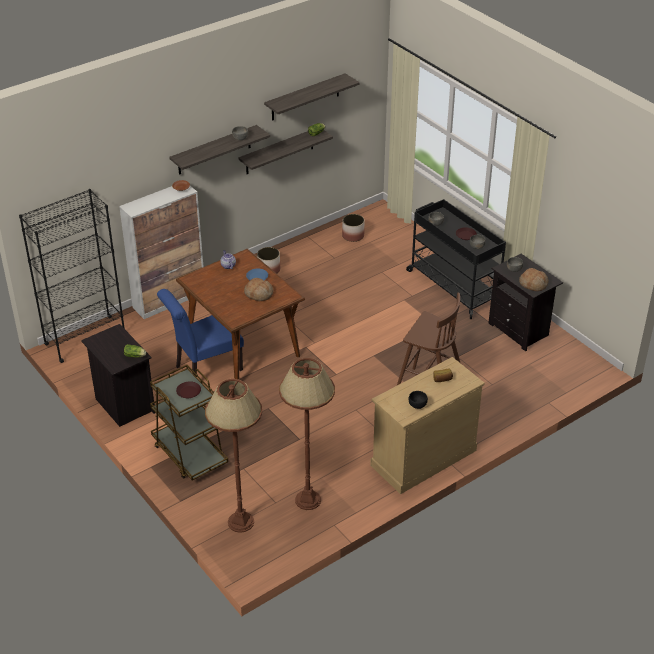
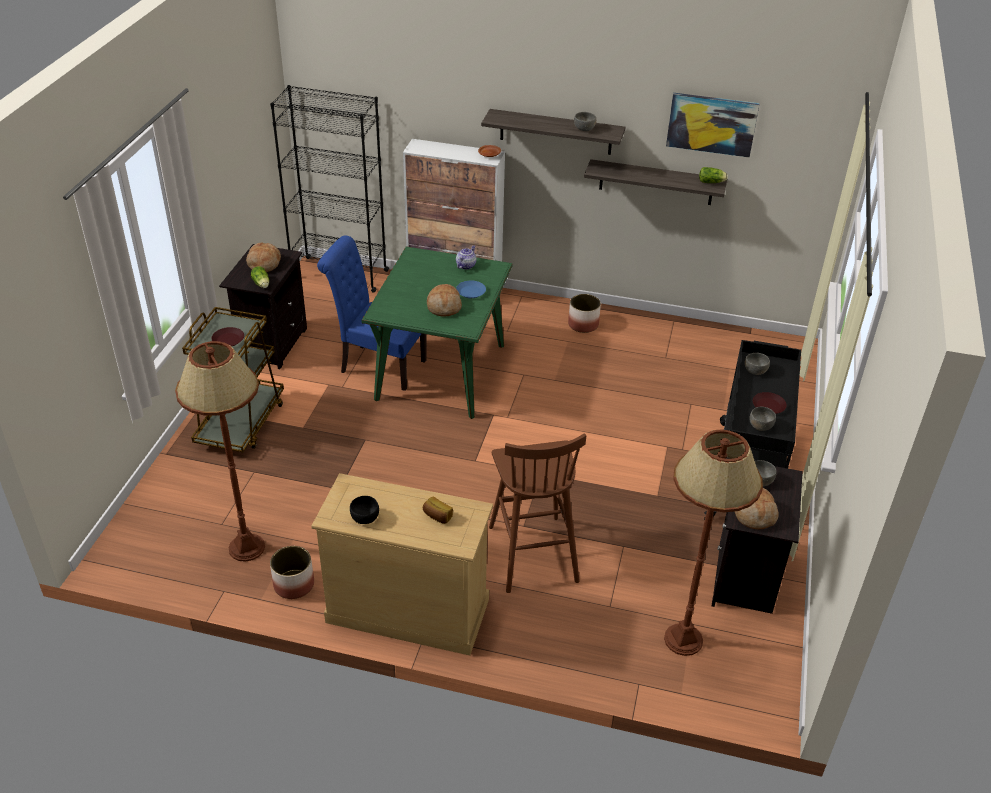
camera: 50 degrees right, 0 degrees up
(112, 345) = (263, 263): none -> bread
(240, 522) = (169, 513): brown floor lamp -> brown floor lamp (683, 639)
(242, 347) = (441, 371): brown dining table -> green dining table
(305, 97) = (712, 124): shelf -> picture
(353, 236) = (721, 351): planter -> planter (294, 584)

